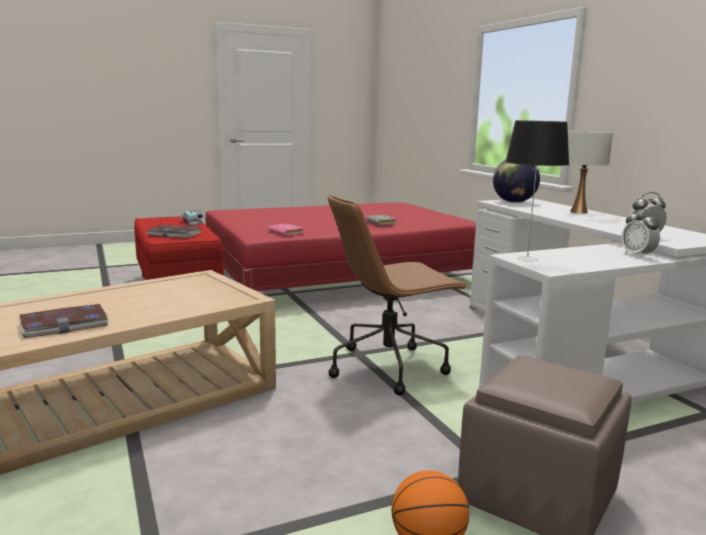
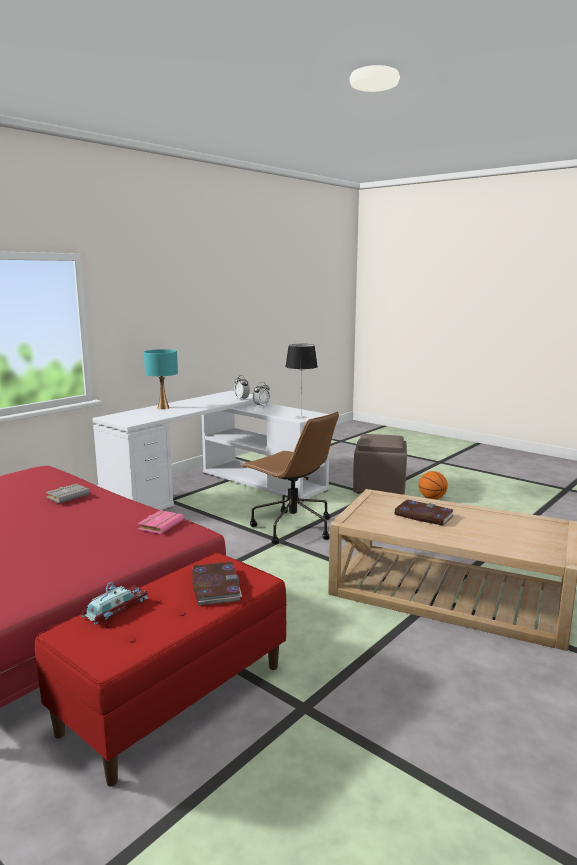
camera: 115 degrees left, 0 degrees up
(64, 324) = (496, 522): book -> book (423, 515)
(513, 202) = (127, 419): globe -> none
(578, 212) = (163, 408): white table lamp -> turquoise table lamp

